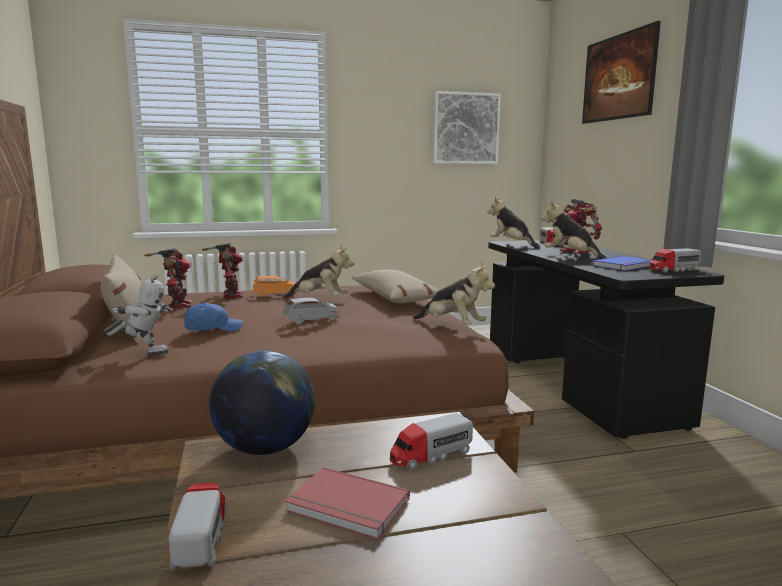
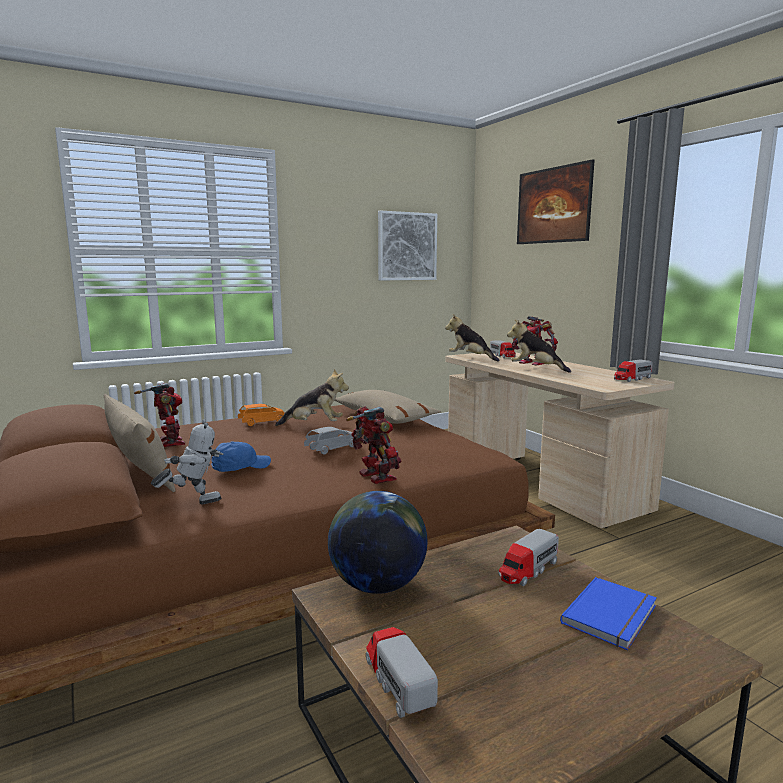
camera: 15 degrees left, 0 degrees up
(230, 295) = (215, 427): toy robot -> toy robot (374, 477)
(347, 507) = (500, 630): red book -> none
(452, 326) = (465, 443): plush toy -> none
(575, 384) = (539, 482): black desk -> beige desk
(625, 266) = (591, 377): blue book -> blue book (612, 615)

